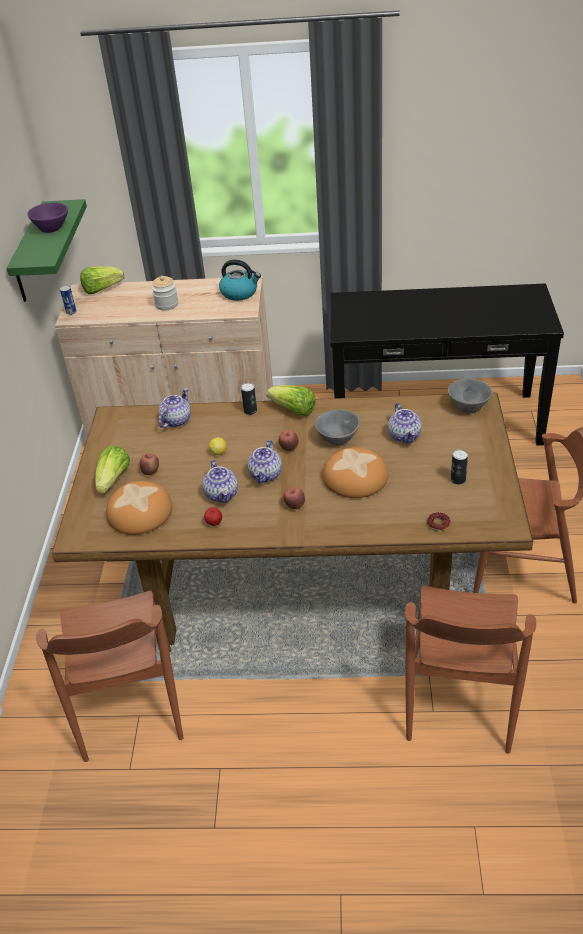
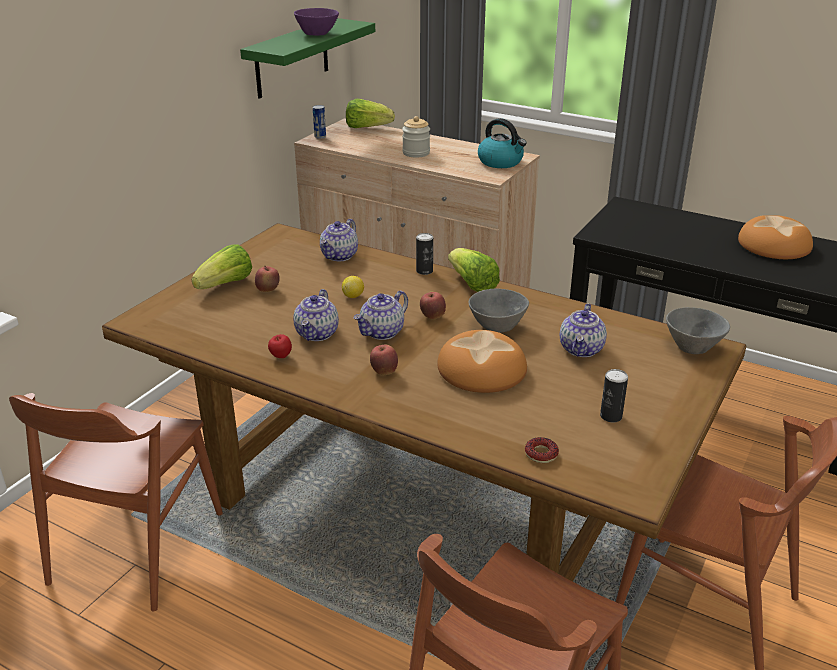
camera: 25 degrees right, 10 degrees down
(140, 512) = (219, 321): bread -> bread (774, 245)
(176, 420) = (339, 256): teapot -> teapot turned 150 degrees clockwise

